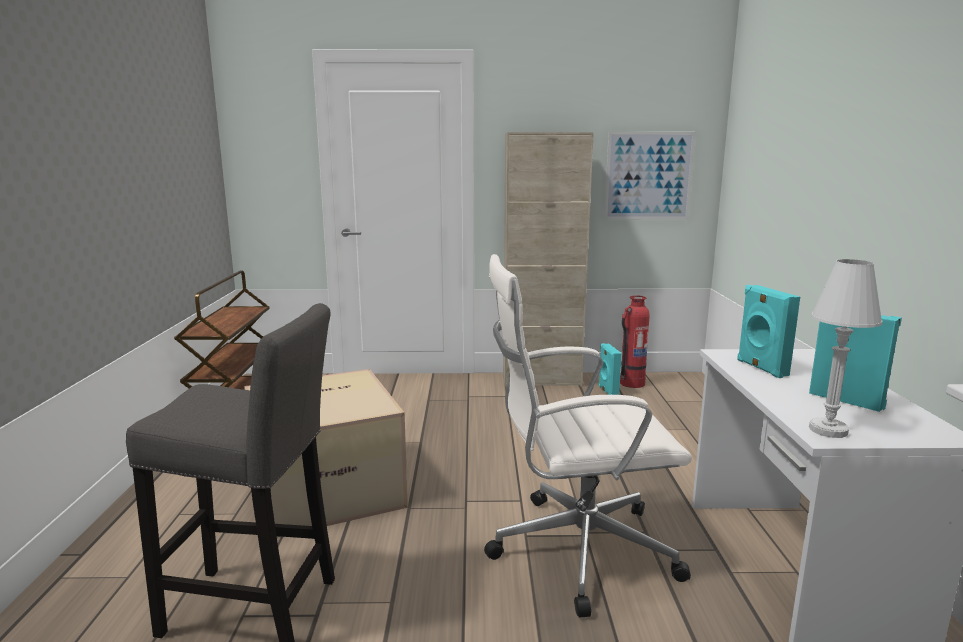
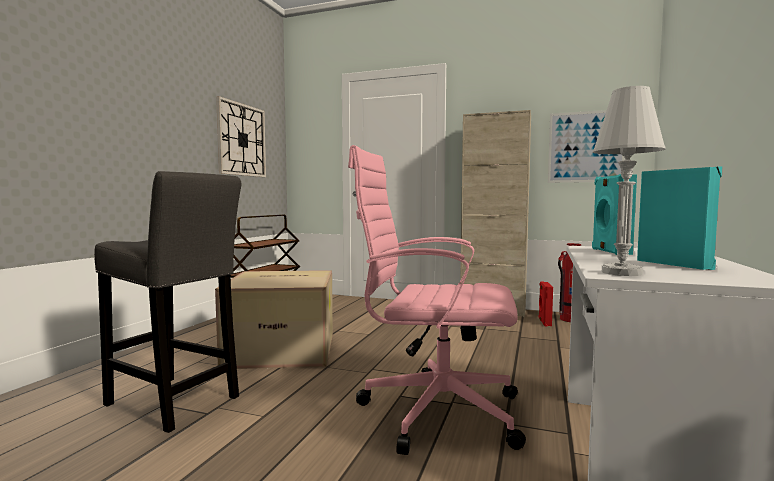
camera: 20 degrees right, 10 degrees down
(173, 164) = (241, 140): none -> wall clock
(576, 549) = (435, 411): white office chair -> pink office chair
(607, 392) = (544, 322): turquoise speaker -> red speaker

